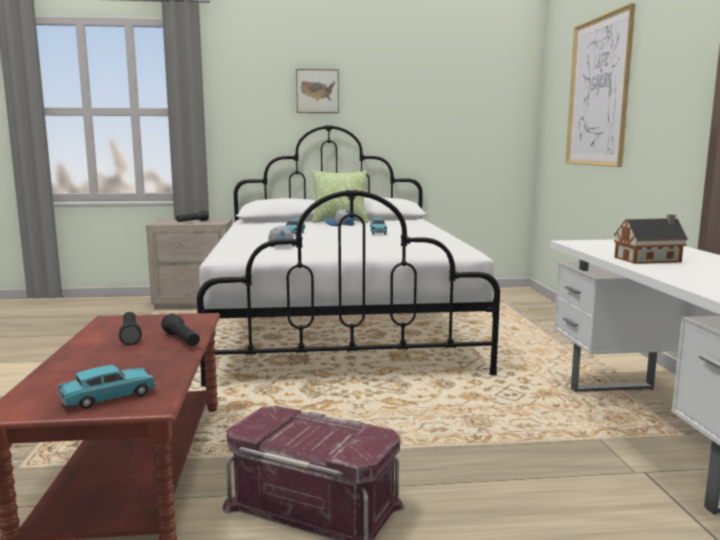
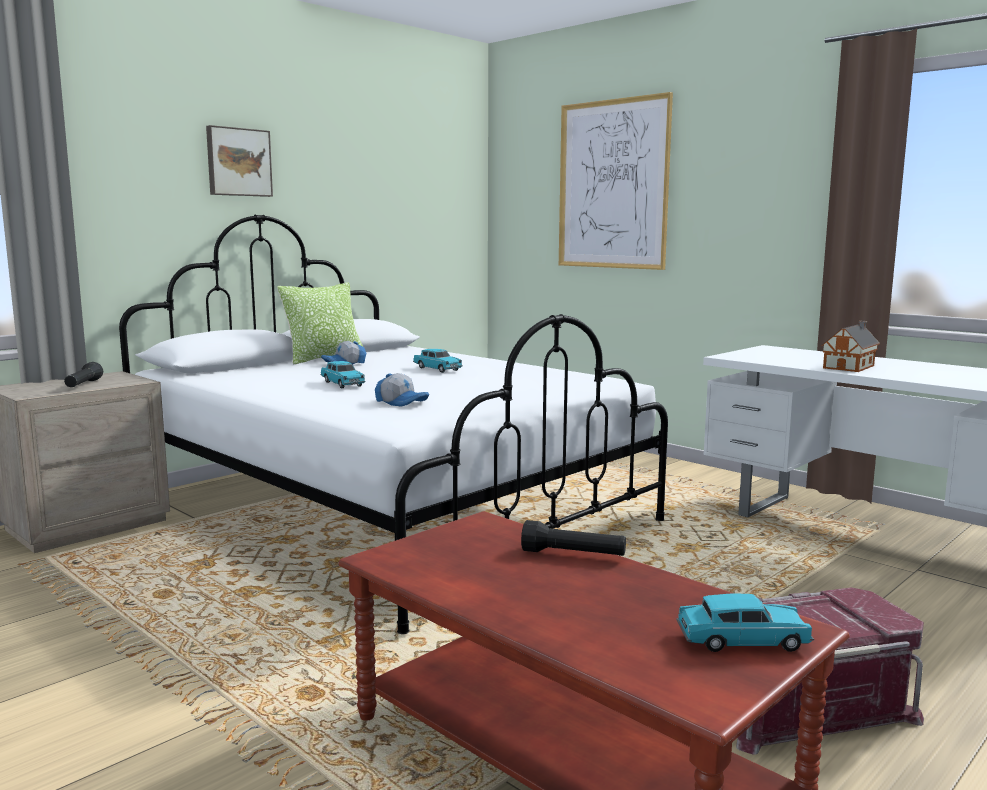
camera: 40 degrees left, 0 degrees up
(108, 398) = (742, 641): turquoise toy car -> turquoise toy car turned 75 degrees clockwise
(130, 335) = (489, 568): black flashlight -> none

